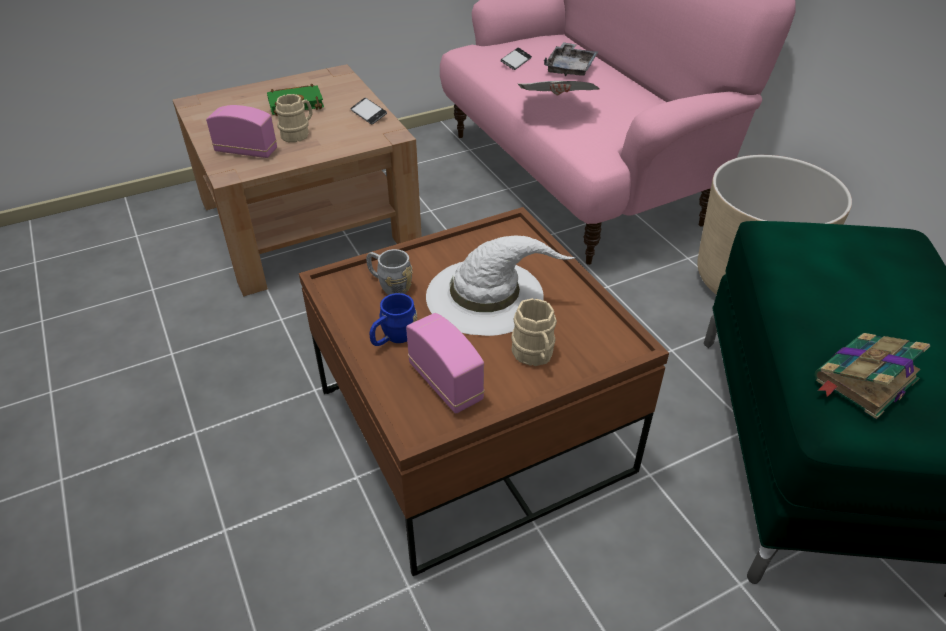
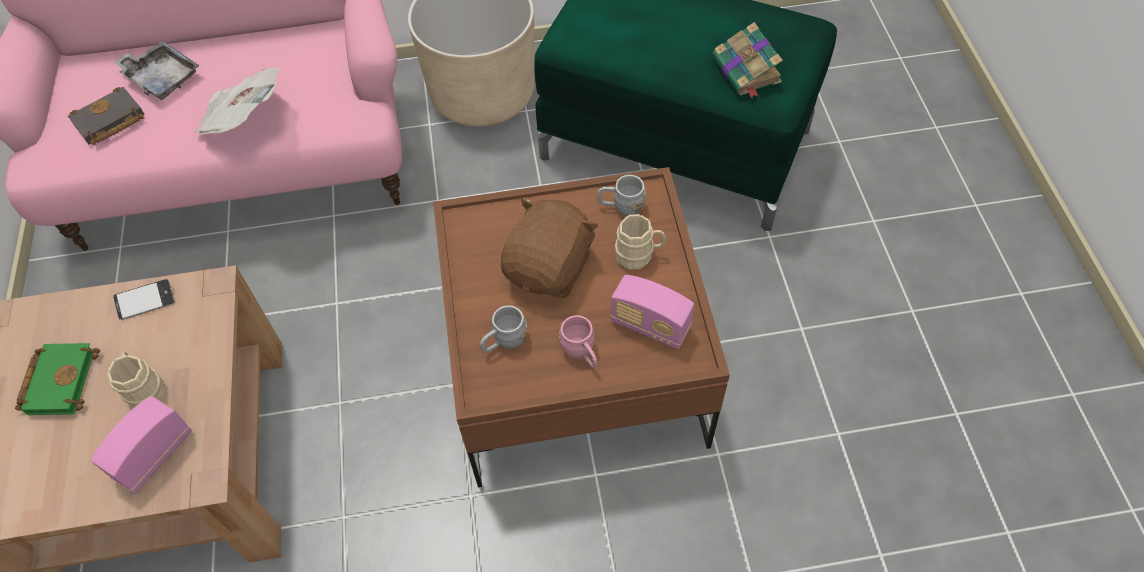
camera: 70 degrees left, 15 degrees up
(393, 338) = (581, 354): blue mug -> pink mug
(445, 382) = (650, 325): radio -> radio turned 135 degrees counterclockwise
(487, 295) = (550, 268): white hat -> brown plush toy
(516, 62) = (109, 122): phone -> black book
(591, 329) = (621, 207): none -> grey mug

